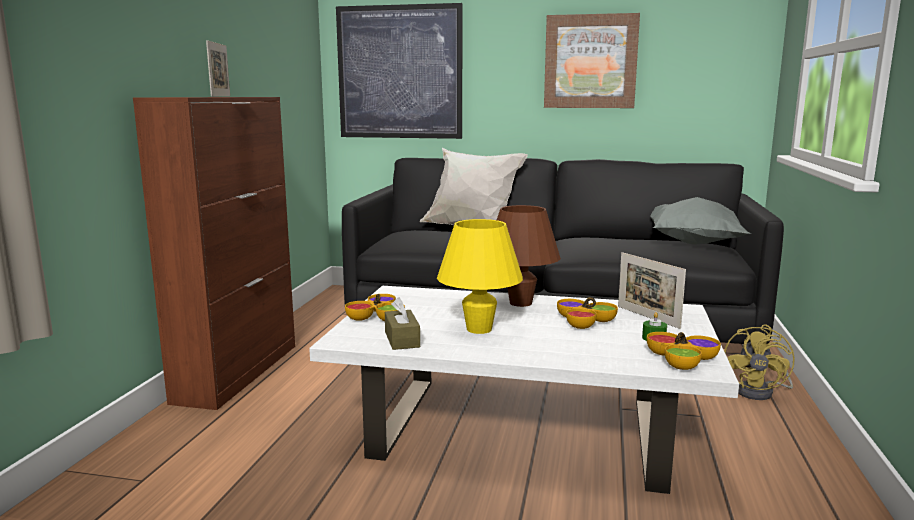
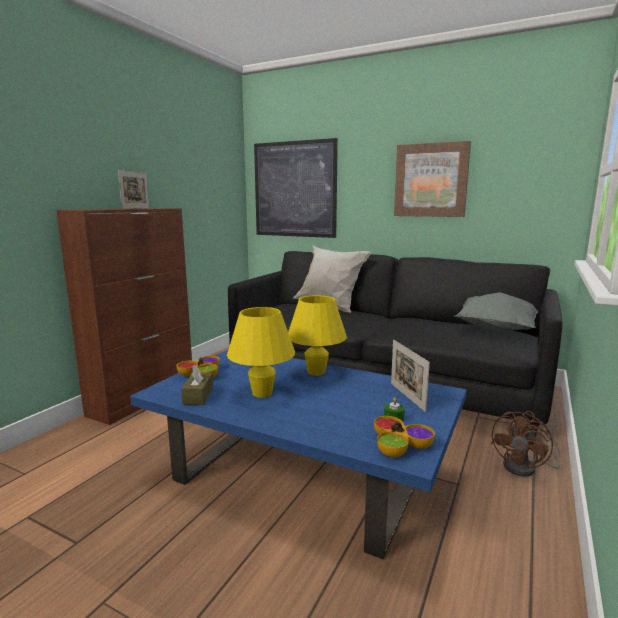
camera: 15 degrees right, 0 degrees up
(520, 303) = (316, 372): brown table lamp -> yellow table lamp
(524, 428) = (304, 472): white coffee table -> blue coffee table
(584, 321) = (350, 395): bowl -> none
(760, 392) = (526, 468): yellow fan -> brown fan

